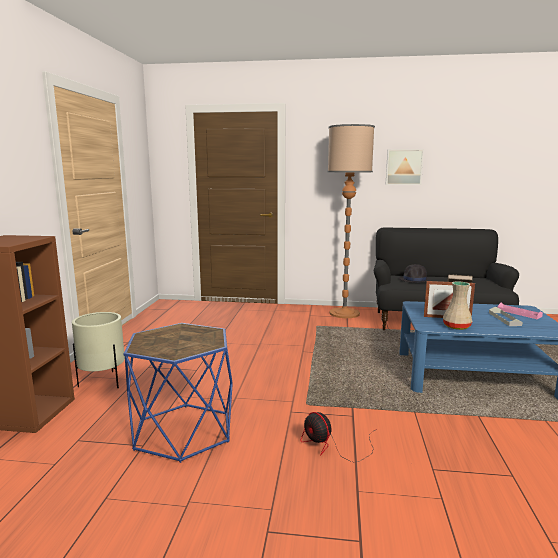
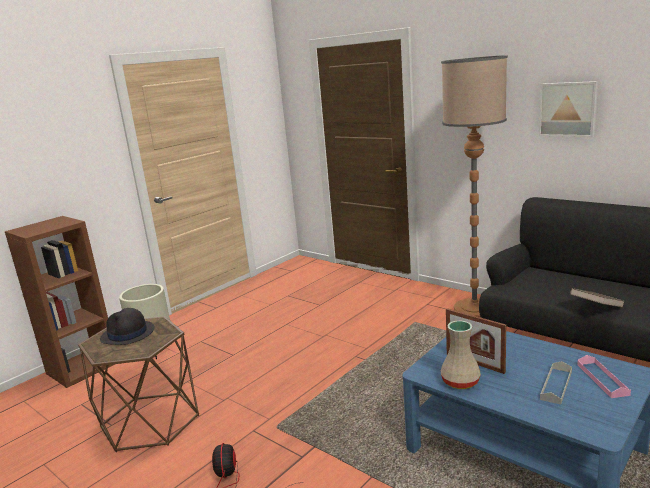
camera: 35 degrees right, 5 degrees up
(183, 431) = (150, 421): blue side table -> brown side table
(415, 280) = (550, 283): black hat -> black hat (128, 334)

